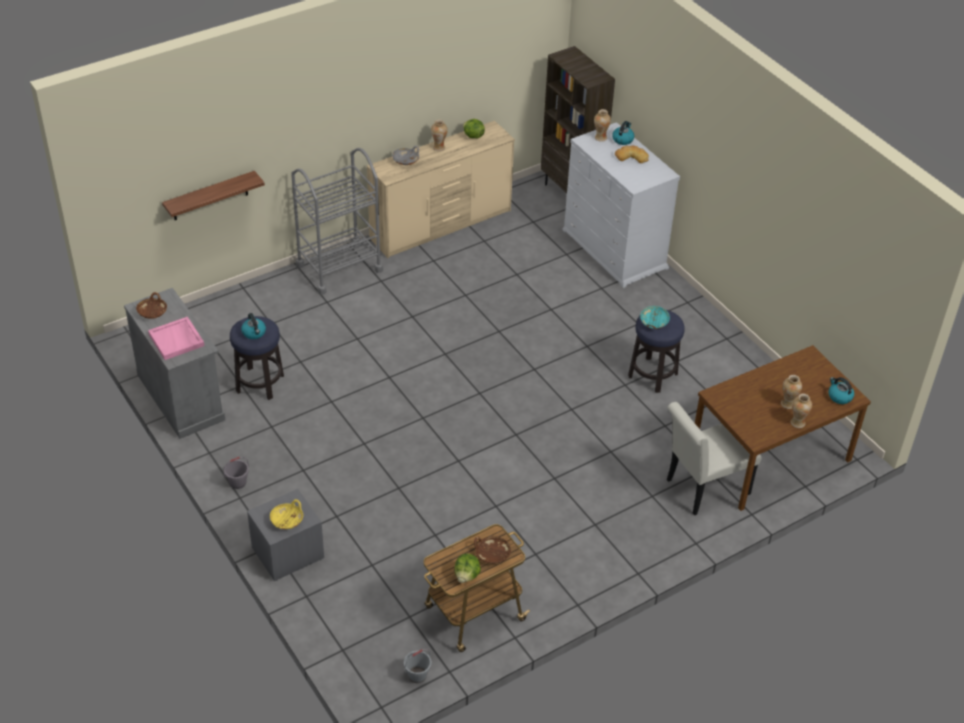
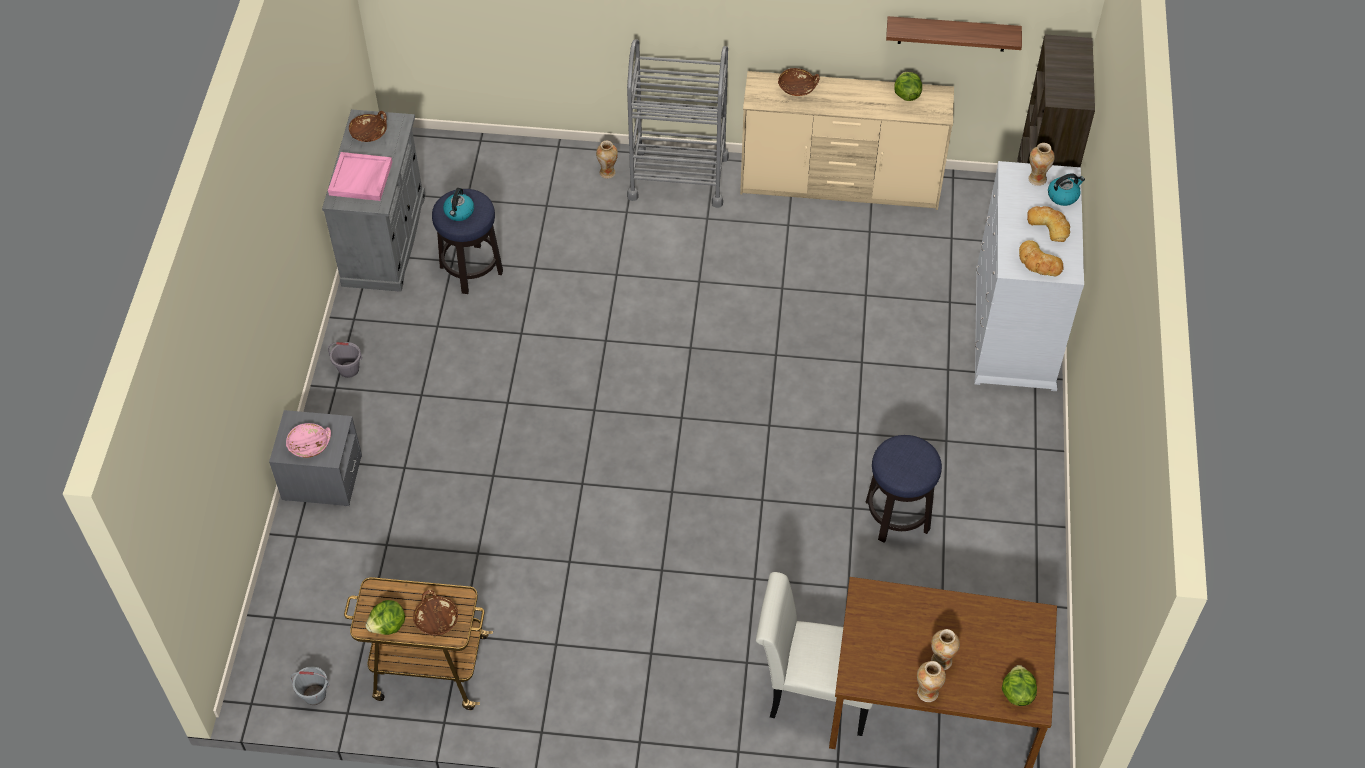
camera: 40 degrees right, 10 degrees up
(210, 196) = (525, 26): shelf -> shelf (952, 34)
(287, 520) = (310, 444): yellow bowl -> pink bowl
(406, 160) = (797, 87): grey bowl -> brown bowl
(439, 147) = (851, 90): vase -> vase (607, 172)
(646, 177) = (1038, 262): none -> bread
(653, 322) = (899, 455): turquoise bowl -> none
(839, 396) = (1017, 693): kettle -> lettuce

